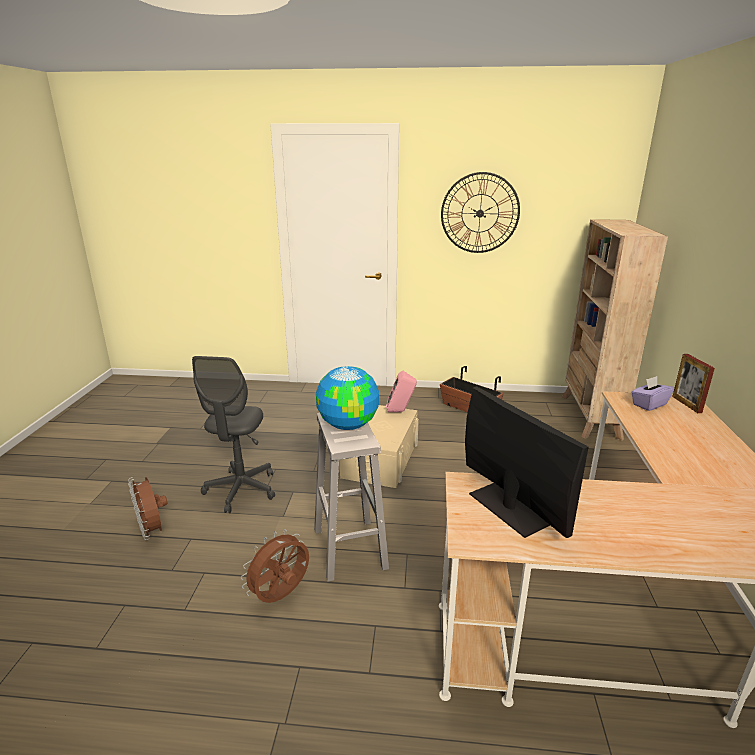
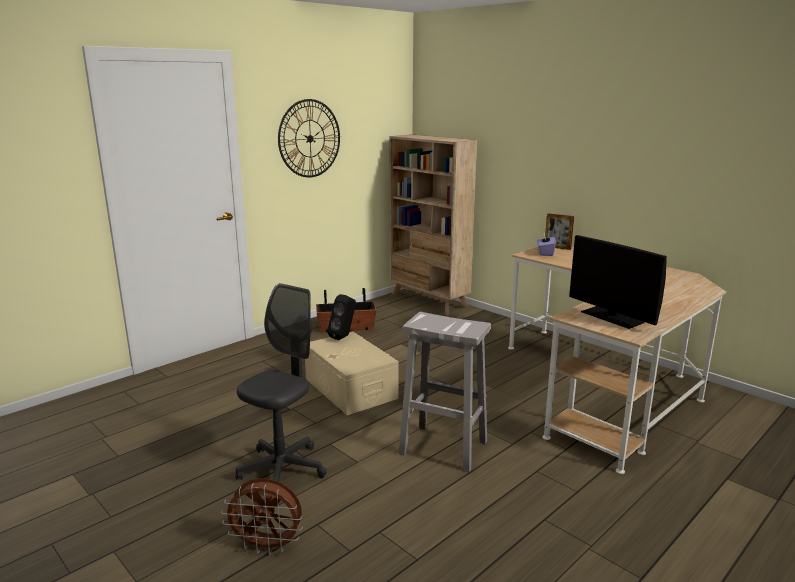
camera: 50 degrees left, 5 degrees down
(241, 490) = (282, 469): grey office chair -> grey office chair turned 105 degrees counterclockwise
(281, 596) = (460, 500): brown fan -> none
(347, 425) = (442, 322): globe -> none
(400, 411) = (344, 337): pink speaker -> black speaker
(508, 508) = (612, 317): monitor -> monitor turned 135 degrees counterclockwise

